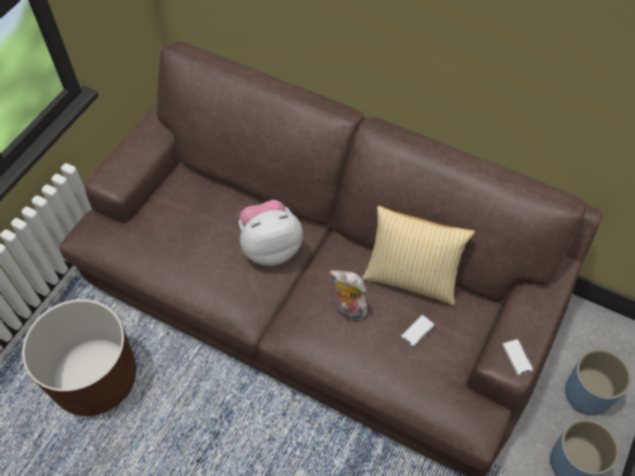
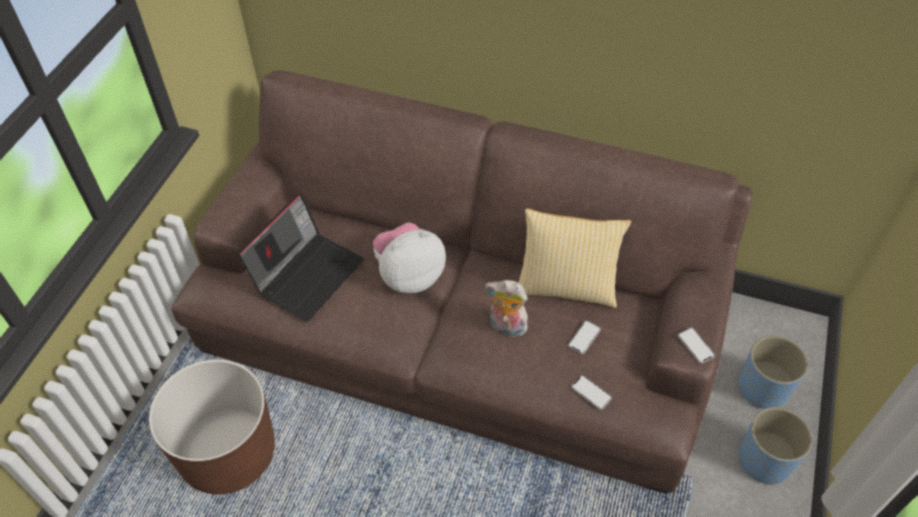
camera: 10 degrees left, 5 degrees down
(180, 233) = (307, 273): none -> laptop
(412, 385) = (591, 392): none -> phone

